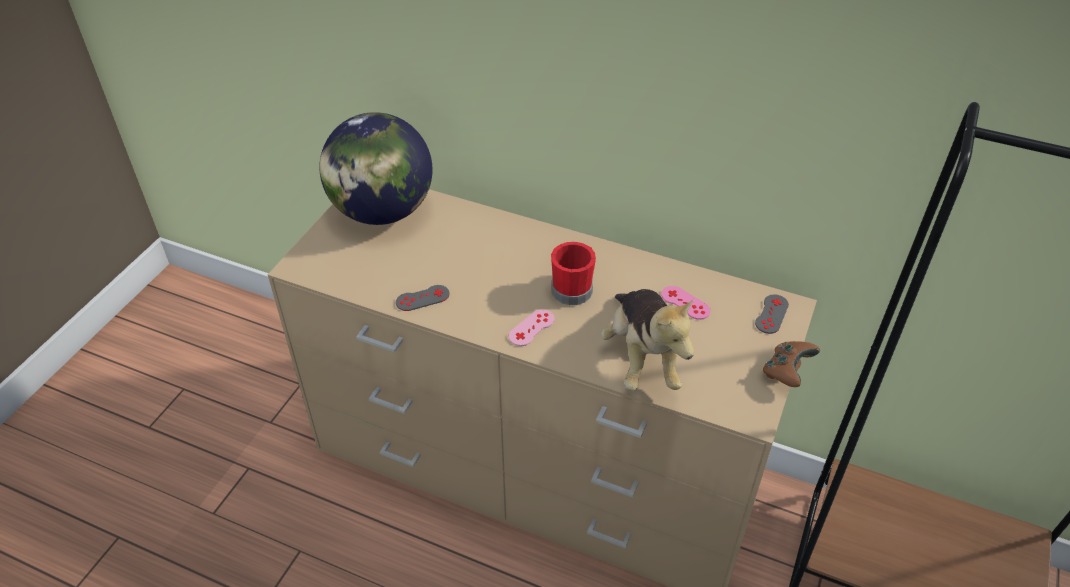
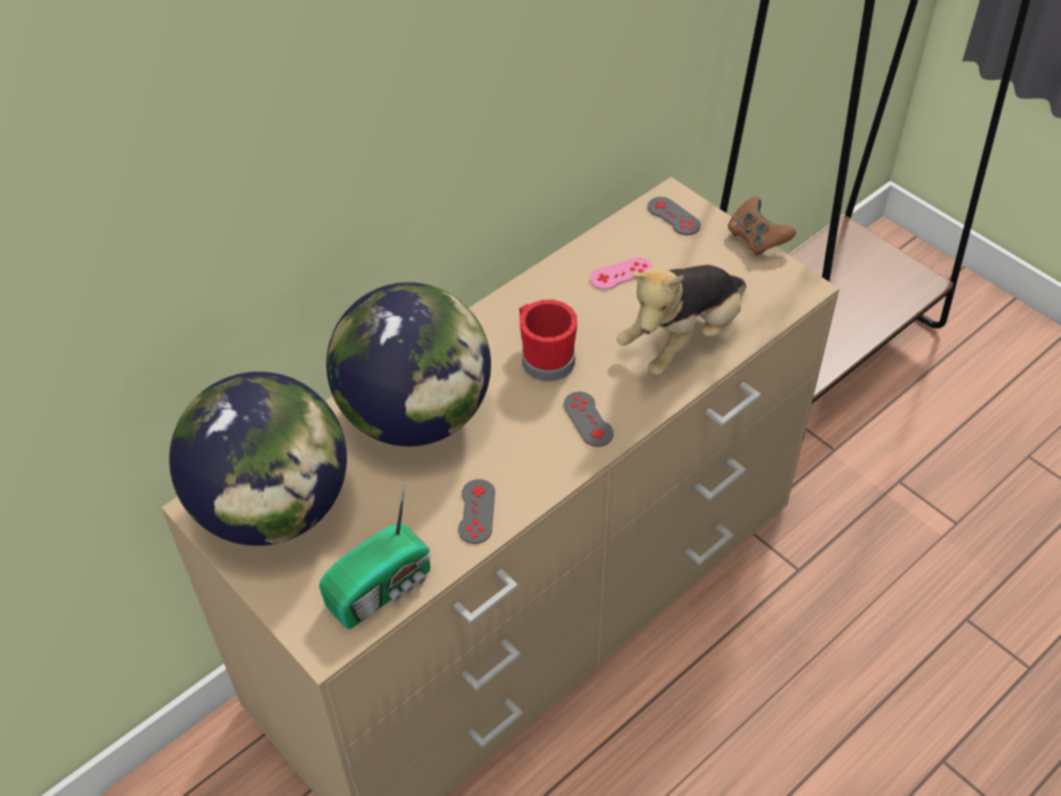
camera: 65 degrees left, 5 degrees up
(344, 277) = (383, 588): none -> radio
(485, 245) = (416, 416): none -> globe
(531, 328) = (588, 419): pink game controller -> grey game controller
(642, 357) = (683, 340): plush toy -> plush toy turned 120 degrees clockwise

